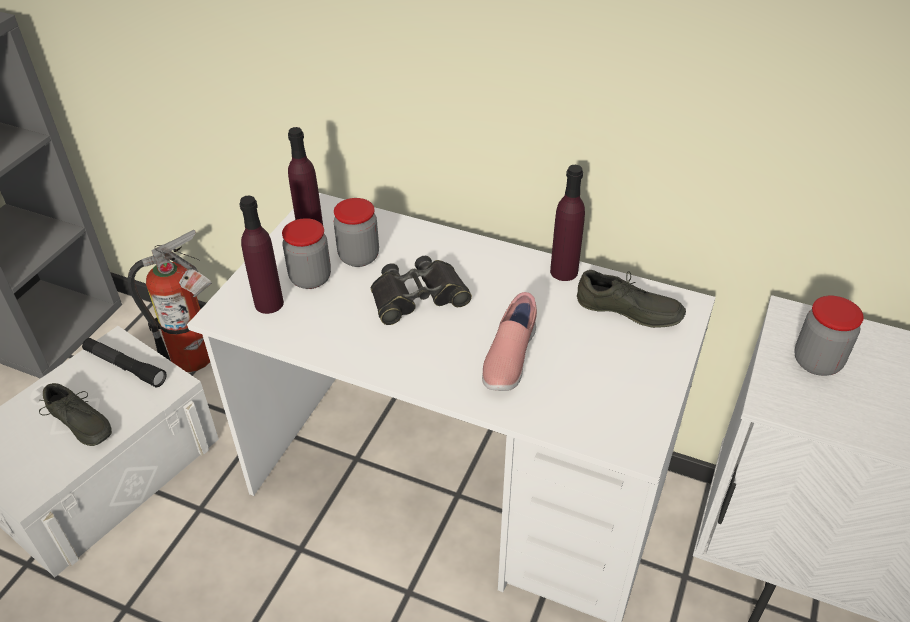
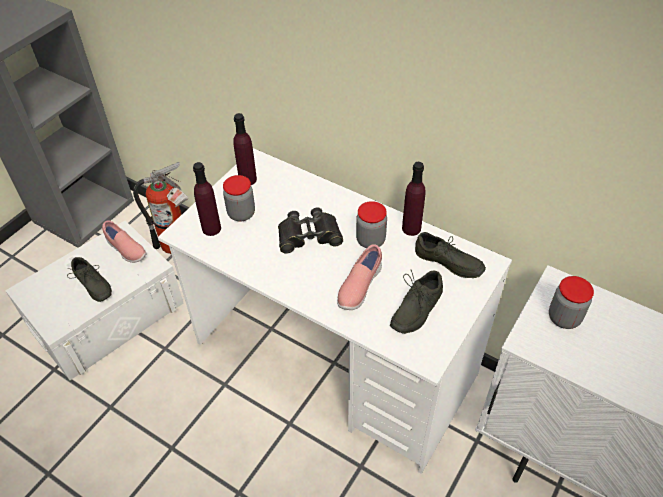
camera: 10 degrees right, 5 degrees up
(125, 367) = (126, 250): black flashlight -> pink shoe
(359, 257) = (276, 201): jar -> jar (370, 240)
(596, 378) = (414, 308): none -> grey shoe

